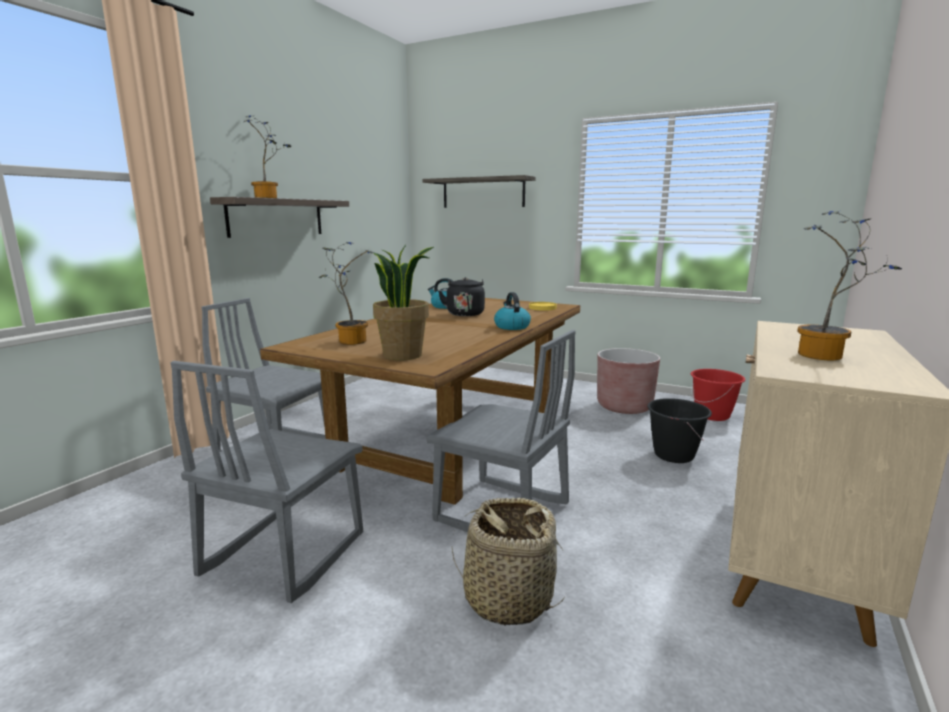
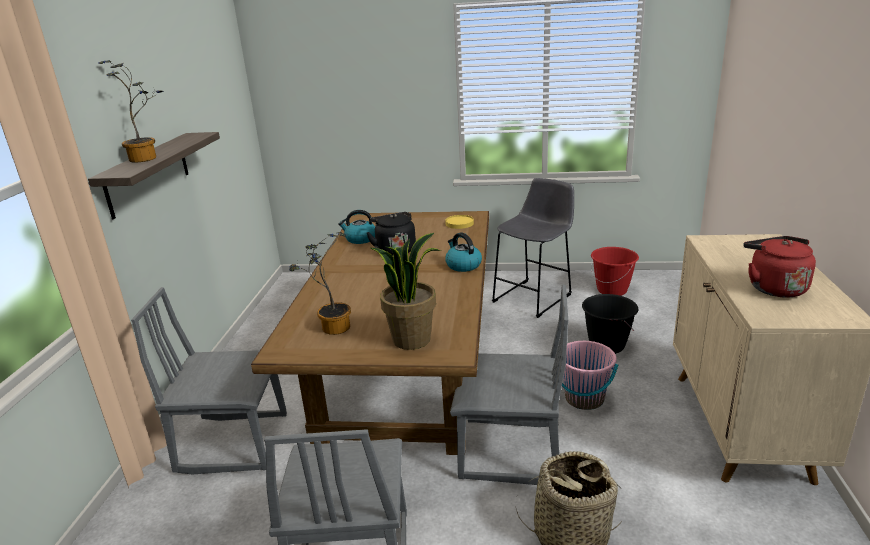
camera: 20 degrees left, 10 degrees up
(483, 193) = (345, 86): shelf -> none
(614, 491) = (584, 399): none -> pink bucket
(624, 406) = (535, 297): brown planter -> grey stool
(826, 357) = (773, 287): potted plant -> red kettle

